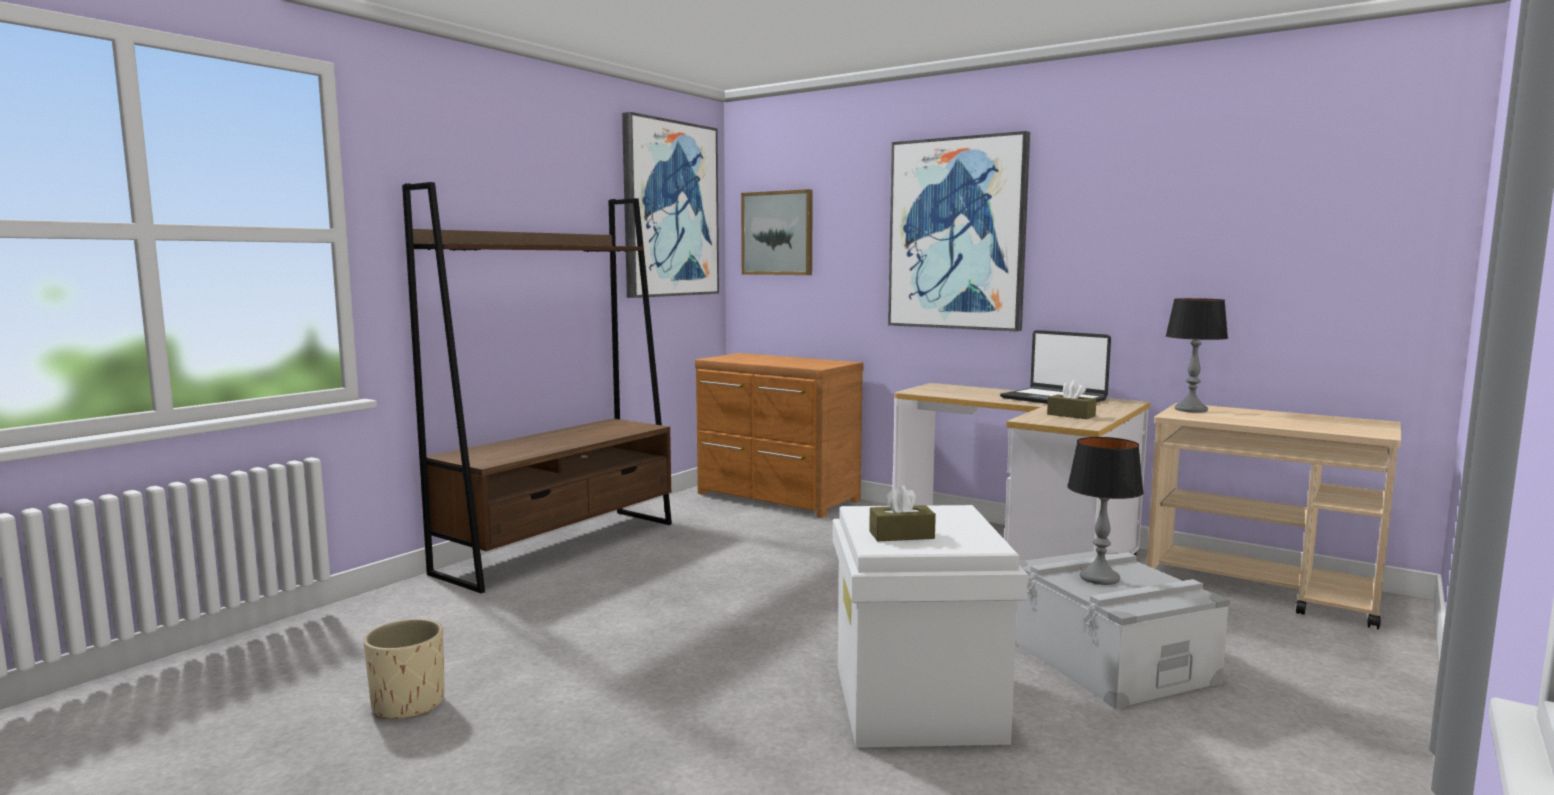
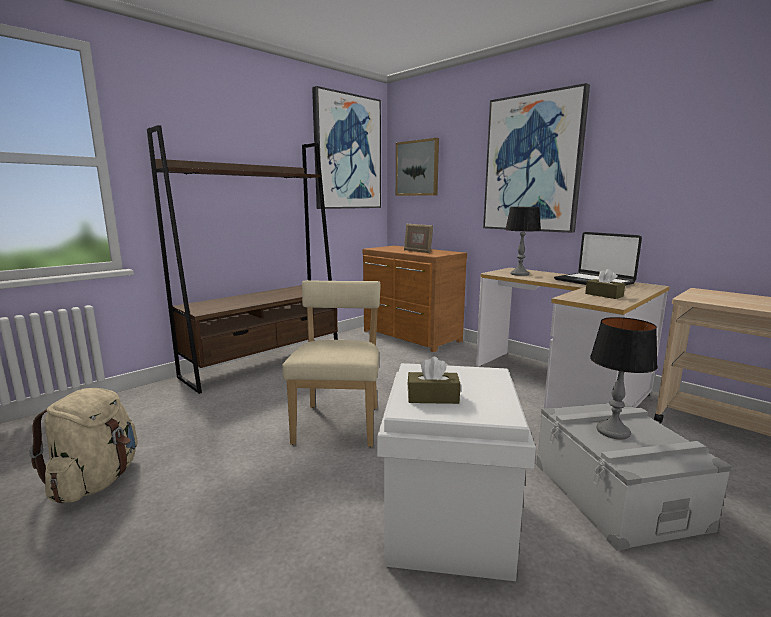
camera: 10 degrees right, 5 degrees up
(408, 705) = (96, 481): beige planter -> beige backpack
(723, 613) = (339, 422): none -> beige chair
(787, 362) = (417, 251): none -> picture frame
(1191, 410) = (703, 294): table lamp -> table lamp (519, 274)

